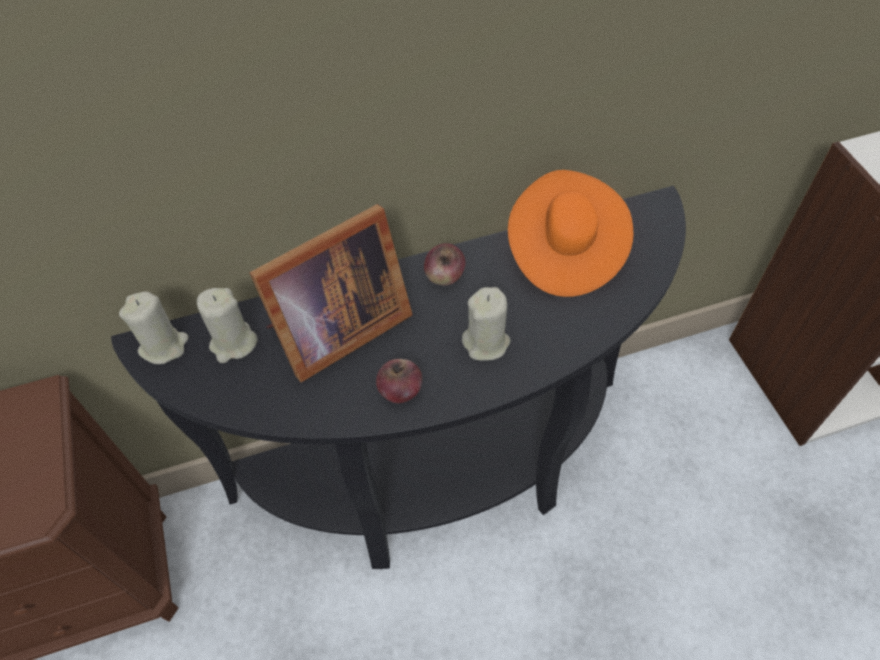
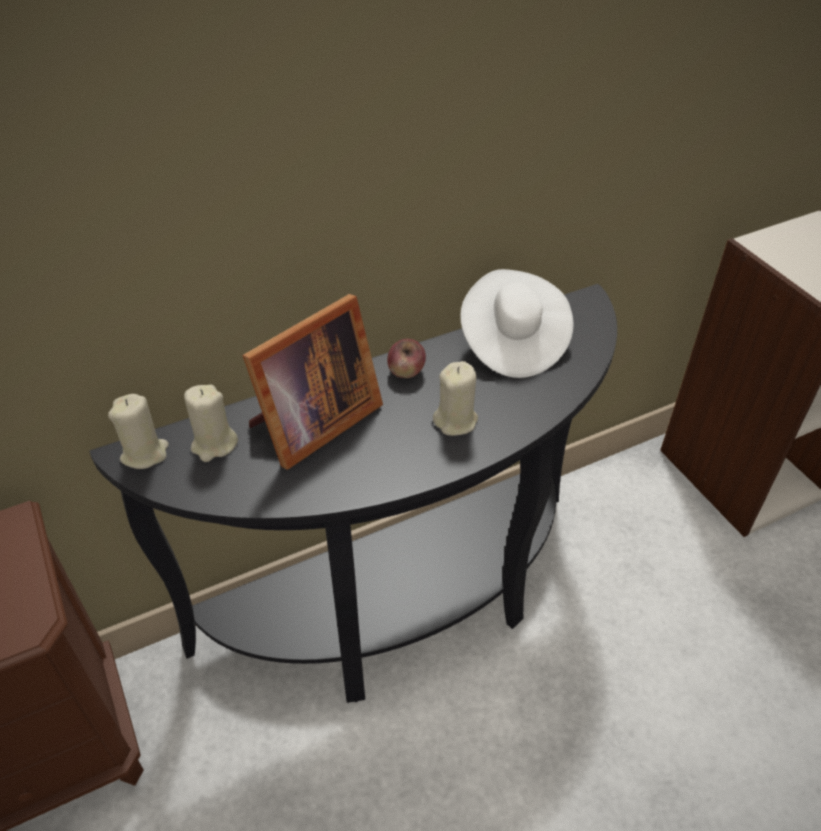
camera: 10 degrees left, 10 degrees down
(400, 390) = (383, 467): apple -> none
(564, 253) = (512, 343): orange hat -> white hat

